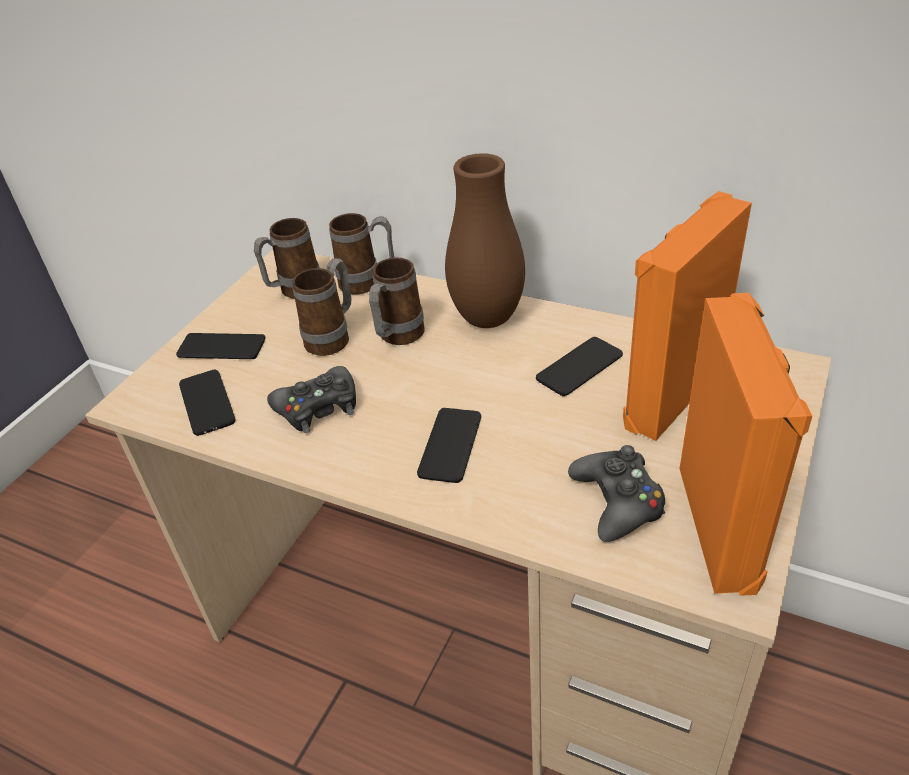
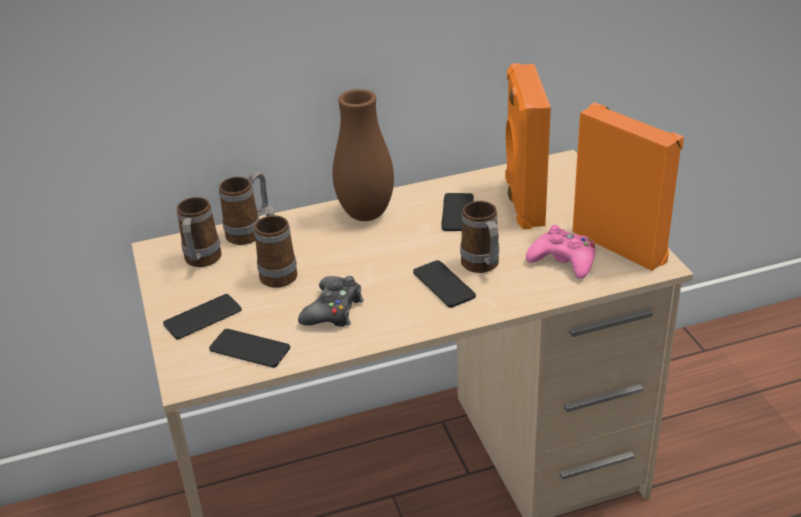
camera: 45 degrees left, 5 degrees down
(397, 338) = (324, 251): mug -> mug (482, 267)
(617, 501) = (563, 261): black game controller -> pink game controller

